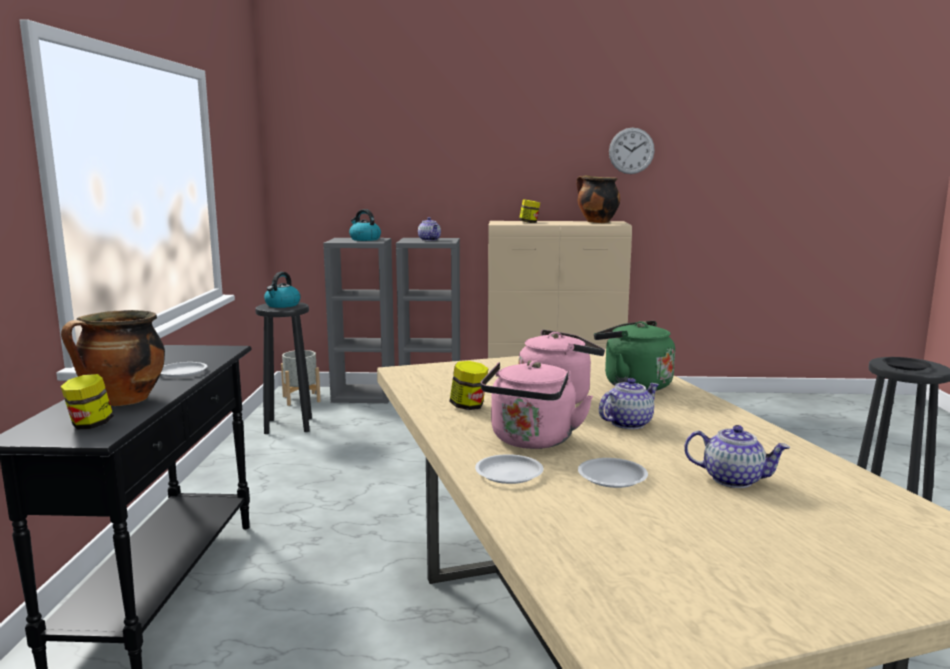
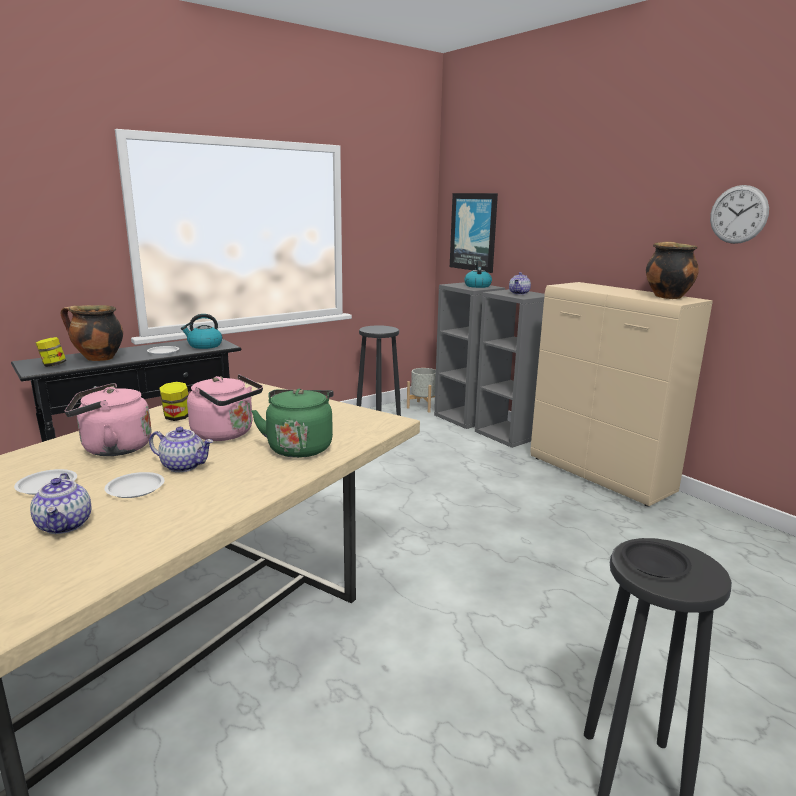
camera: 50 degrees right, 5 degrees up
(282, 305) = (380, 328): kettle -> kettle (204, 345)
(331, 180) = (473, 232): none -> picture
(509, 473) = (38, 457): white plate -> white plate (136, 489)
(529, 222) = (594, 288): jar -> none

